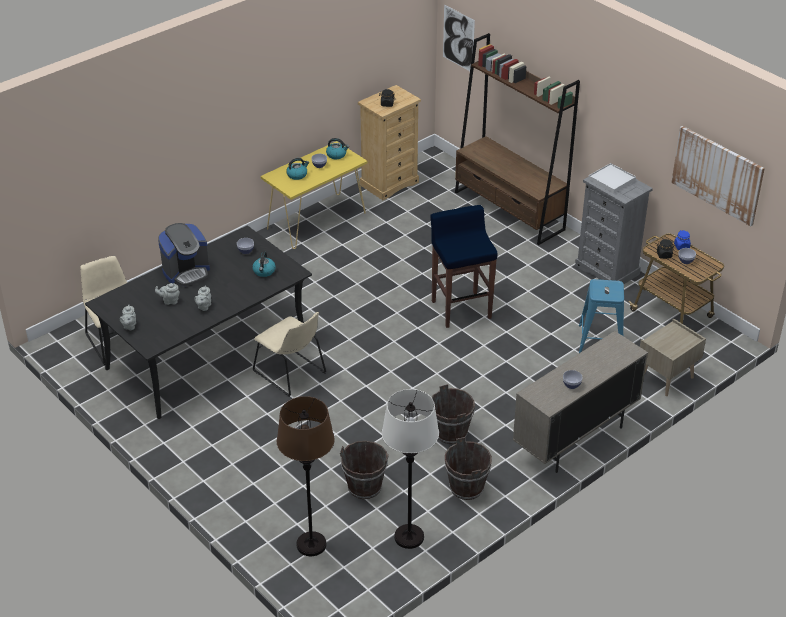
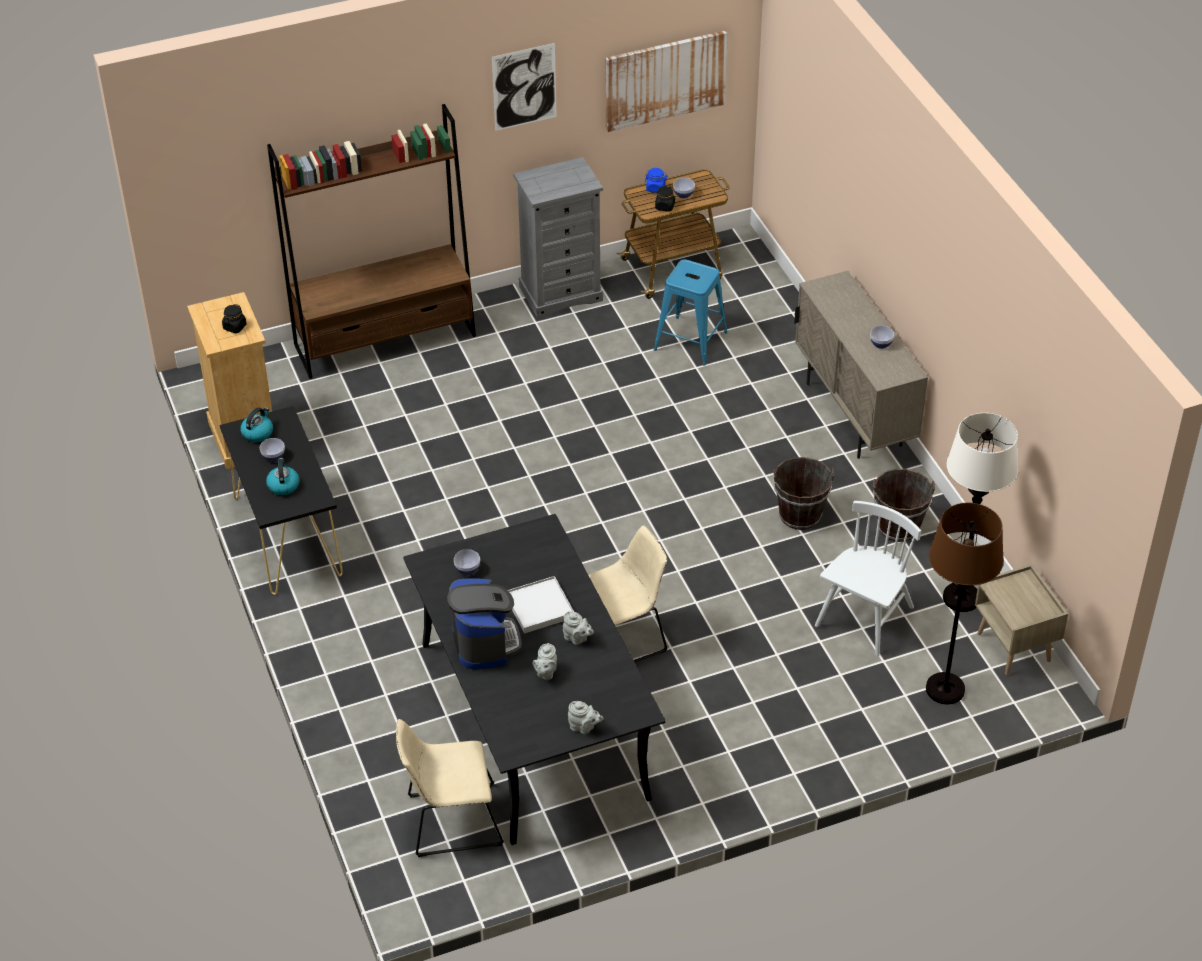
camera: 70 degrees left, 5 degrees up
(264, 271) = (527, 560): kettle -> none
(317, 221) = (287, 535): yellow console table -> black console table
(364, 487) = (864, 617): brown bucket -> white chair
(458, 38) = (198, 190): picture -> picture (524, 87)
(461, 309) = (568, 442): blue stool -> none
(612, 180) = (548, 182): white tray -> white tray (539, 607)
(666, 378) = (782, 311): beige nightstand -> beige nightstand (1014, 647)

